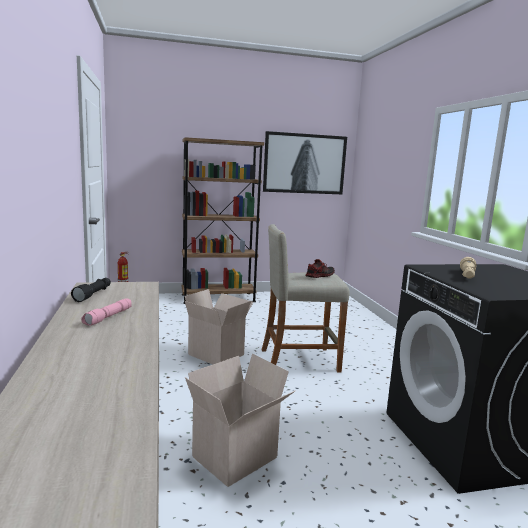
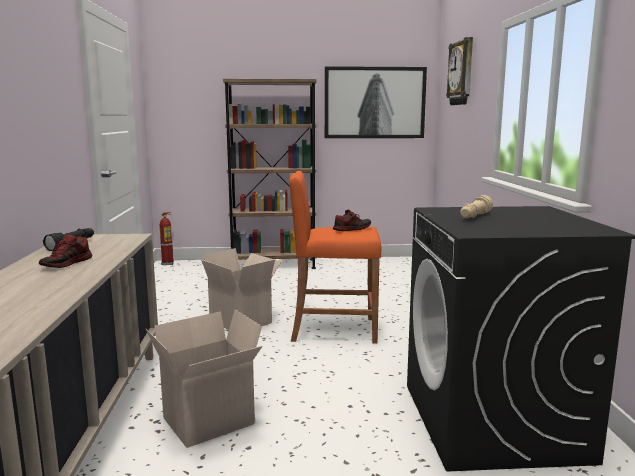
camera: 10 degrees right, 0 degrees up
(108, 317) = (67, 263): pink flashlight -> shoe
(299, 360) = (333, 329): beige stool -> orange stool
(385, 145) = (462, 73): none -> wall clock

